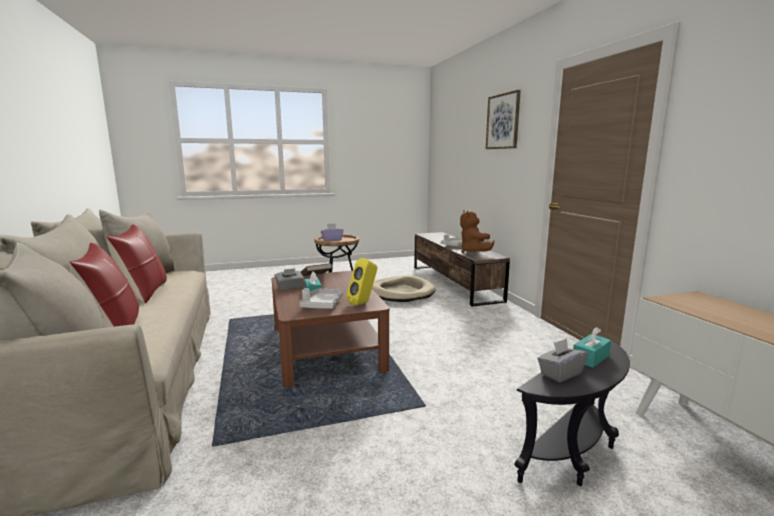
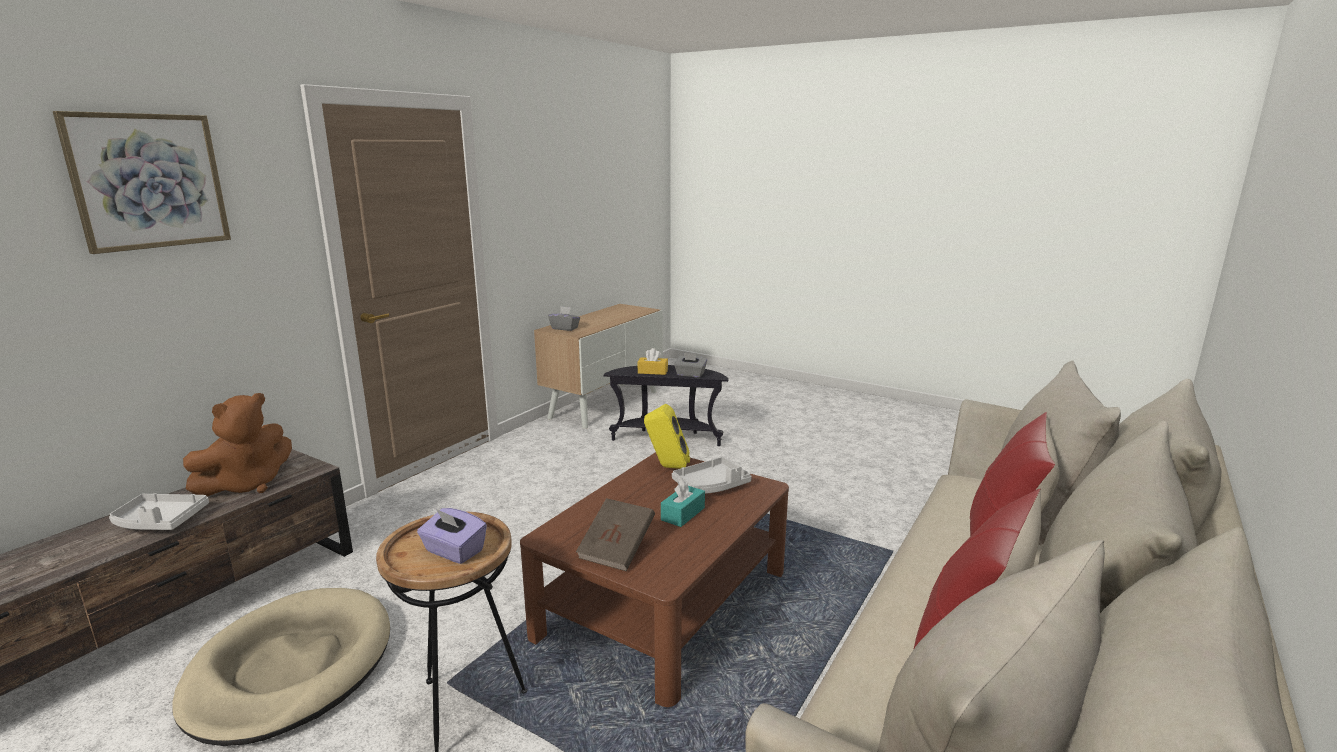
camera: 130 degrees left, 5 degrees up
(290, 287) = (693, 544): grey tissue box -> grey tissue box (565, 328)
(590, 358) = (652, 371): turquoise tissue box -> yellow tissue box

